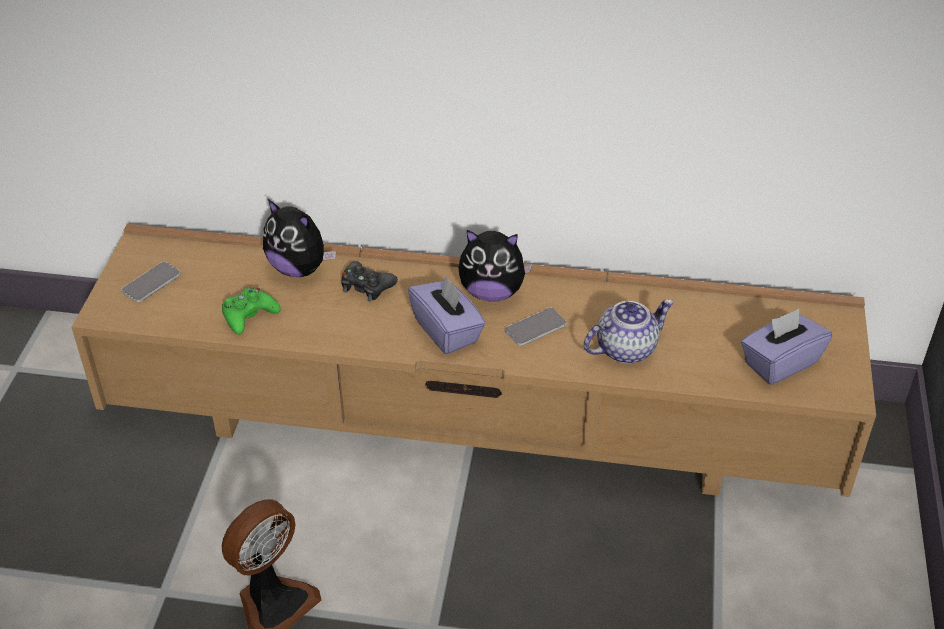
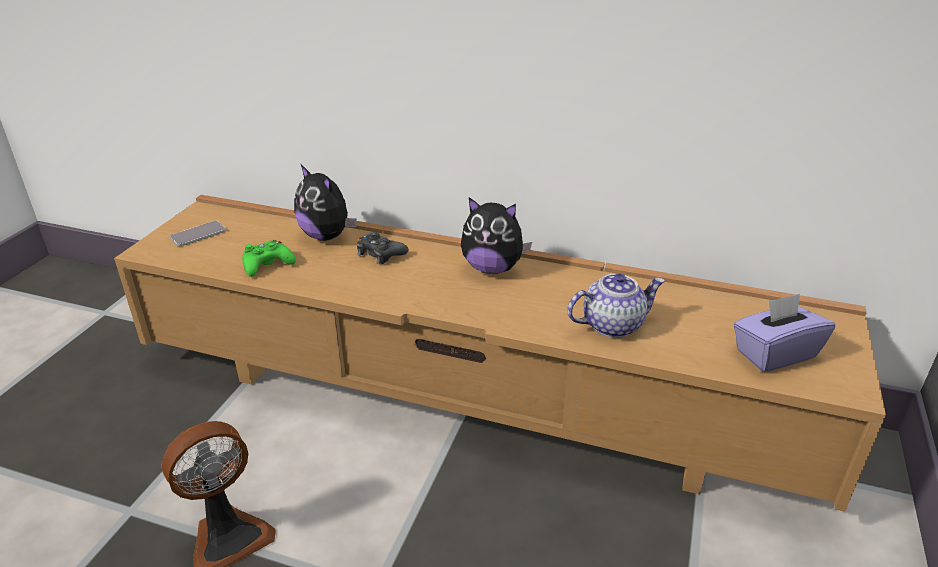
camera: 10 degrees right, 10 degrees down
(447, 331) = (441, 293): purple tissue box -> none
(535, 328) = (526, 299): phone -> none

